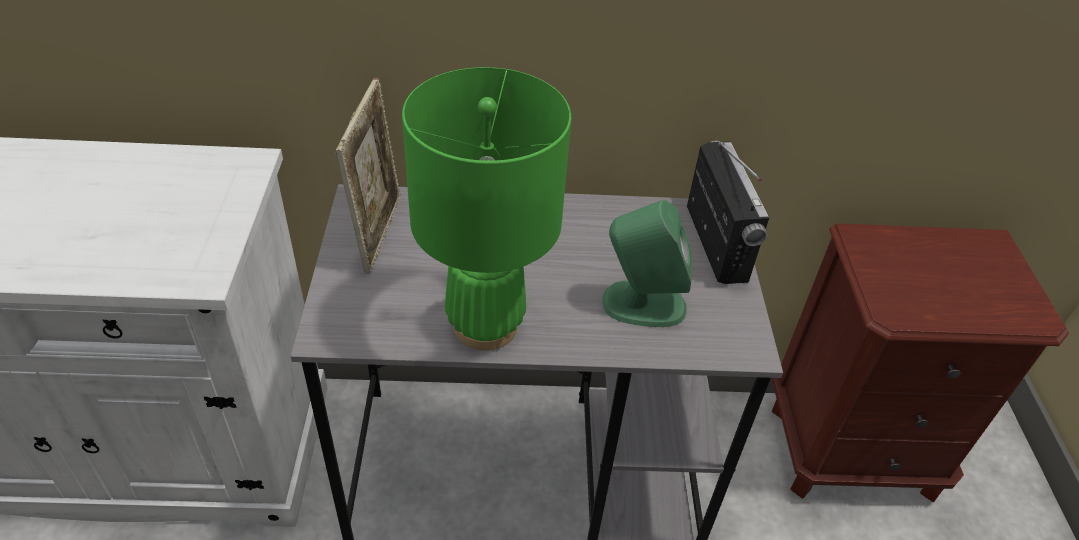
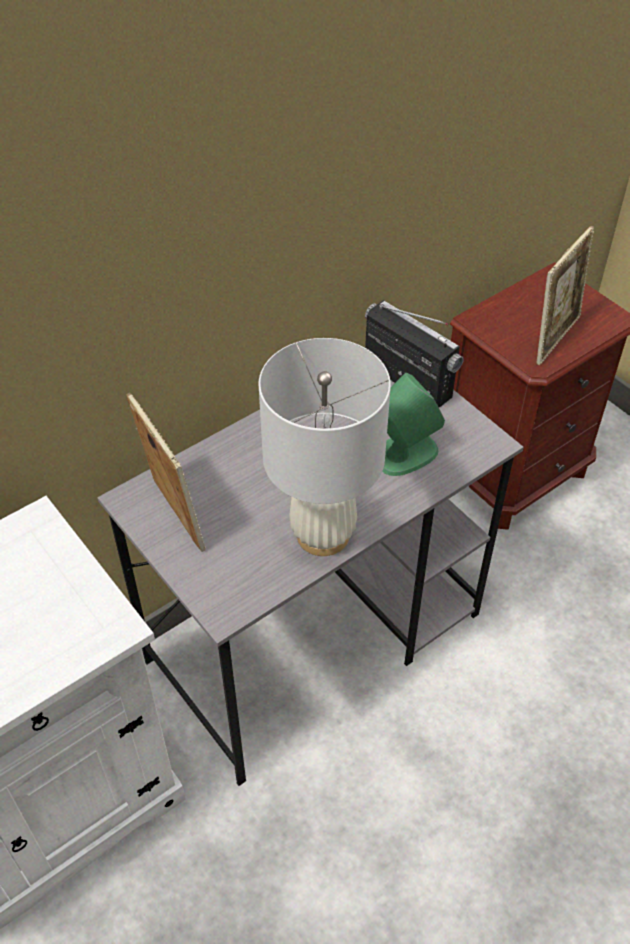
camera: 35 degrees left, 5 degrees up
(486, 325) = (323, 534): green table lamp -> white table lamp
(939, 298) = (555, 338): none -> picture frame

